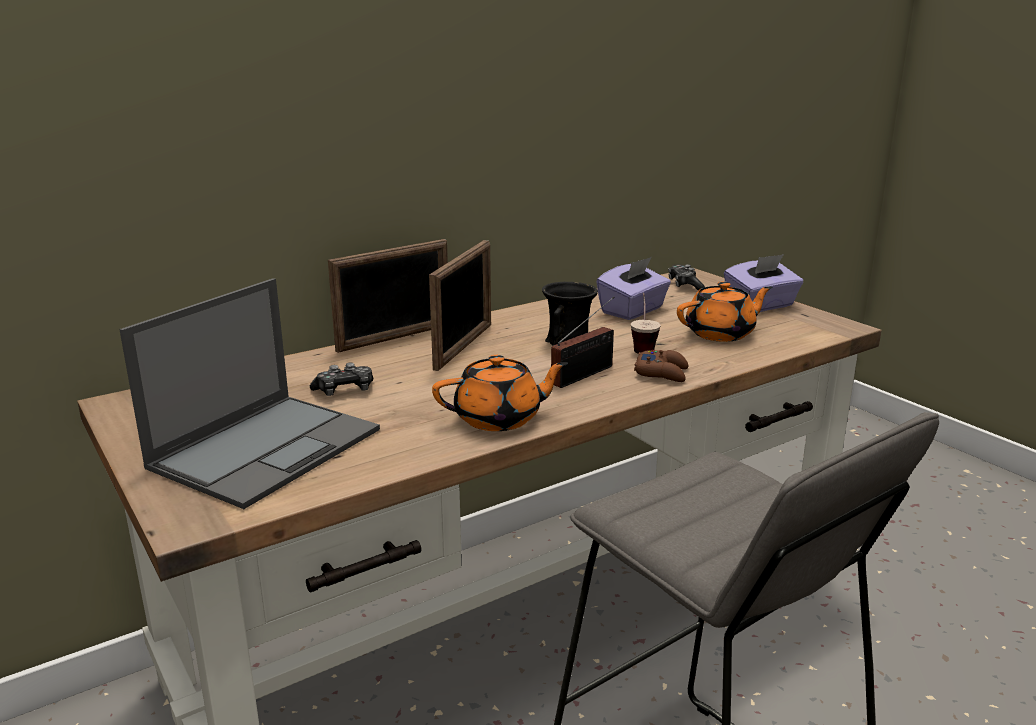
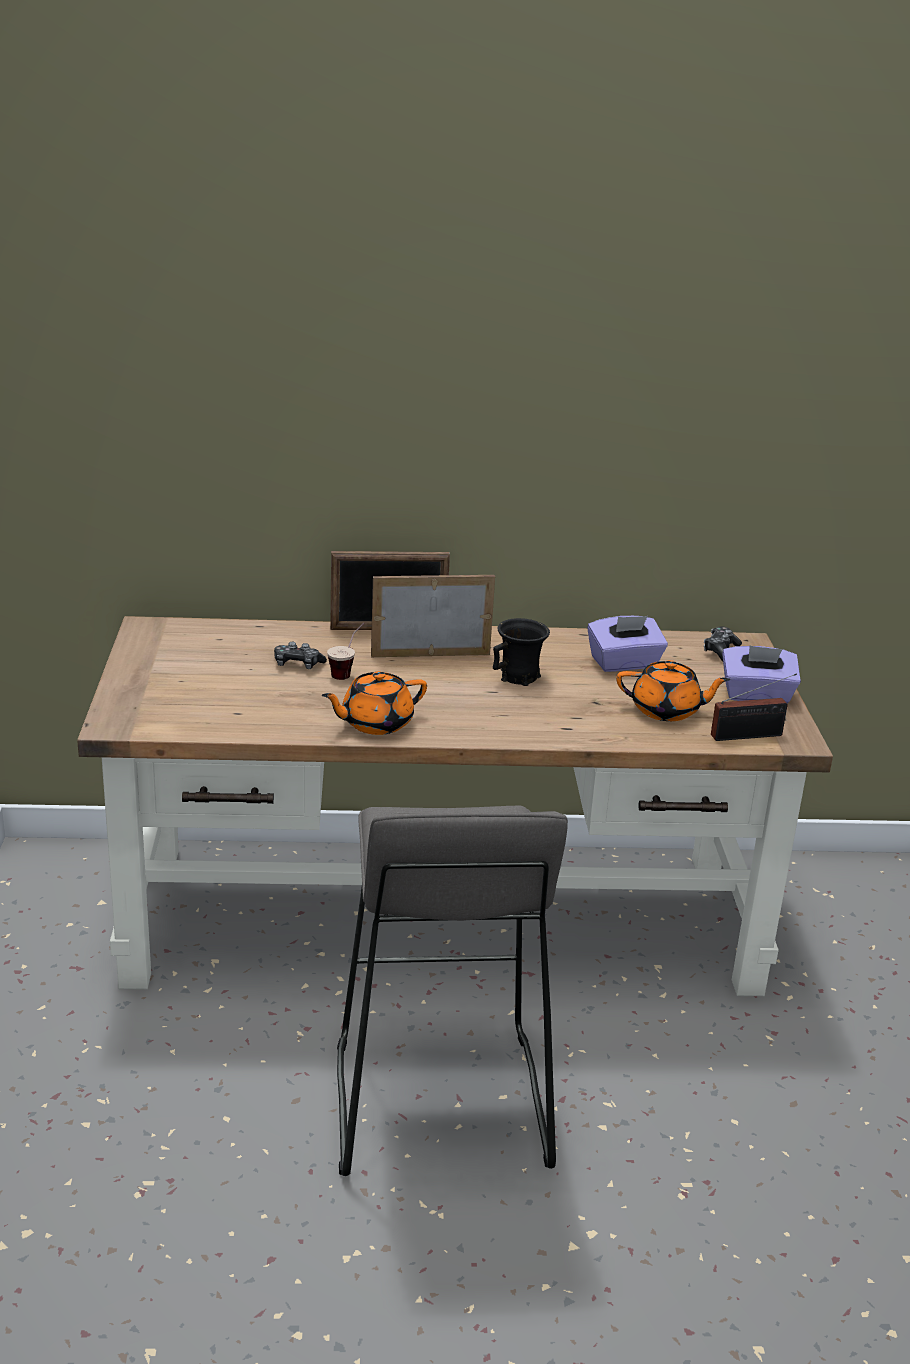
camera: 30 degrees right, 5 degrees up
(268, 447) = (202, 692): laptop -> none
(464, 347) = (430, 654): picture frame -> picture frame turned 150 degrees counterclockwise
(499, 418) = (375, 723): orange teapot -> orange teapot turned 135 degrees clockwise
(586, 374) = (490, 709): radio -> radio (750, 735)
(643, 347) = (575, 701): cup -> cup (347, 672)
(662, 372) = (554, 728): brown game controller -> none

